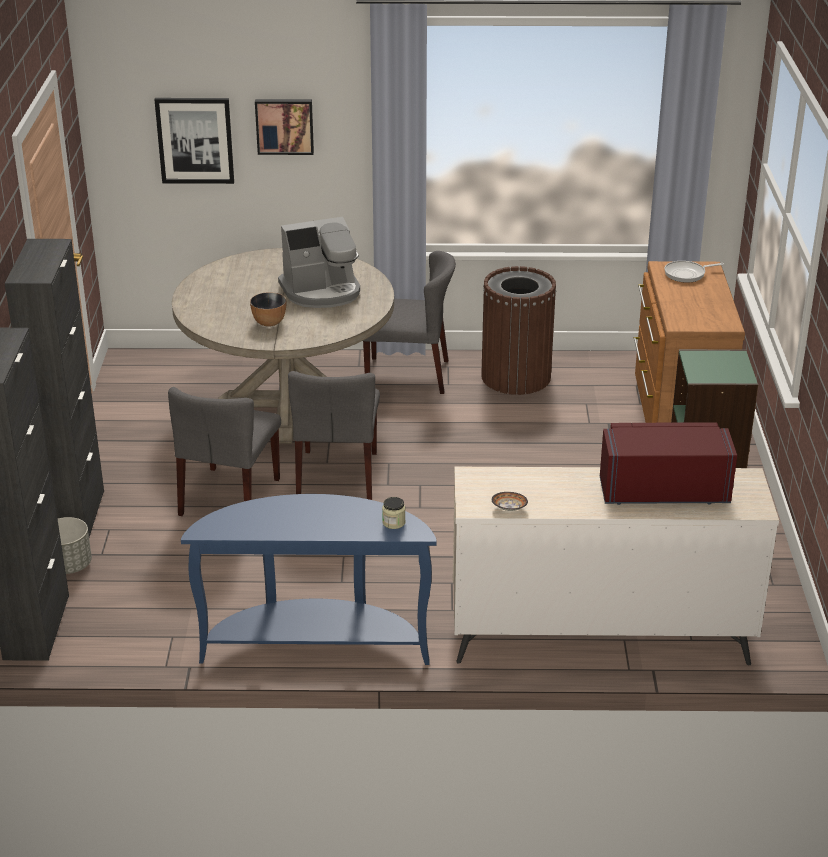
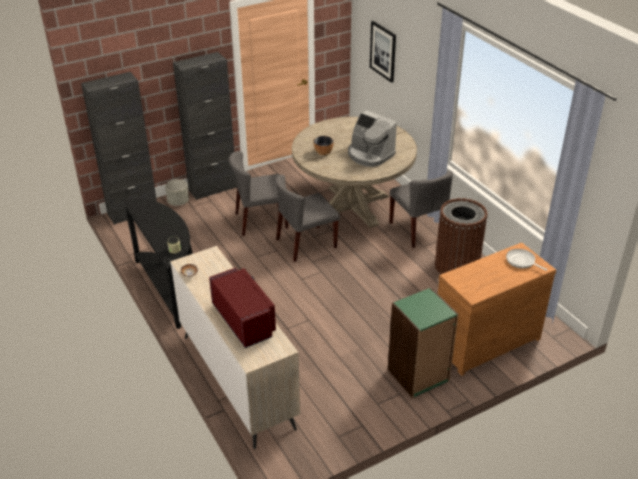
camera: 60 degrees right, 5 degrees up
(284, 125) = (413, 62): picture -> none
(316, 644) = (170, 289): blue console table -> black console table

